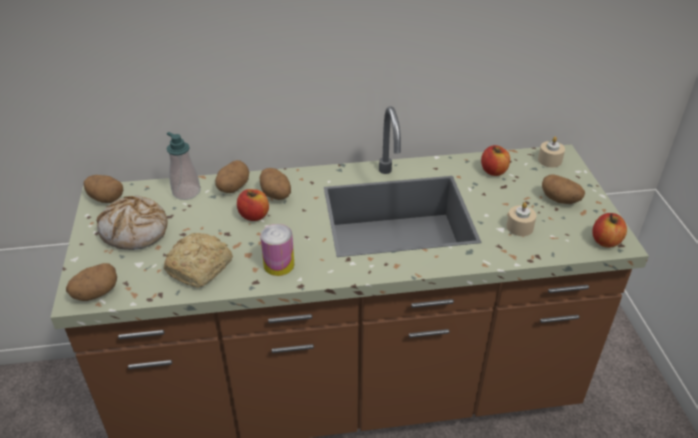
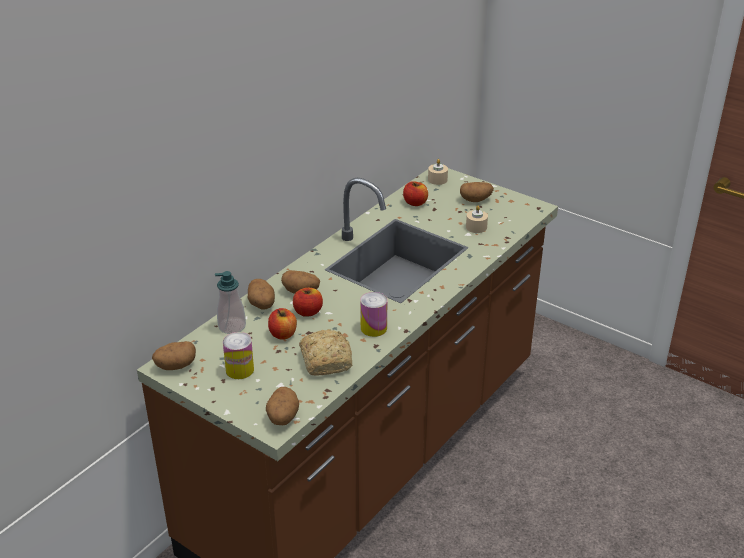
camera: 45 degrees left, 5 degrees down
(135, 231) = (240, 370): bread -> can
(606, 241) = (529, 210): apple -> apple (283, 334)

